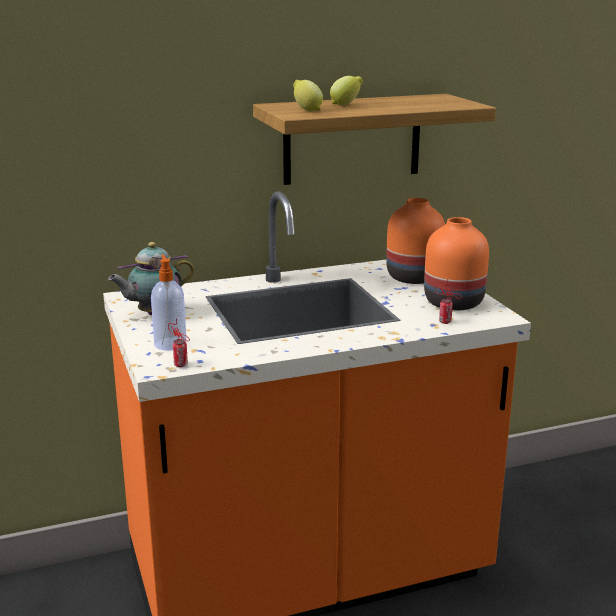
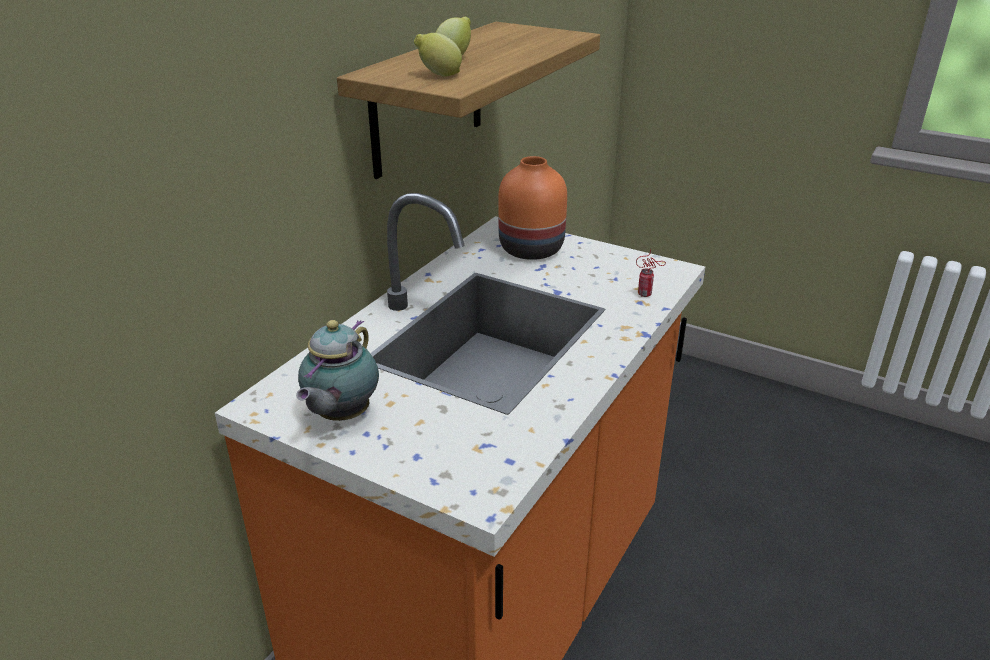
camera: 40 degrees left, 10 degrees up
(170, 343) = (436, 453): soap dispenser -> none
(182, 365) = (503, 479): can -> none
(454, 303) = (615, 268): orange vase -> none

